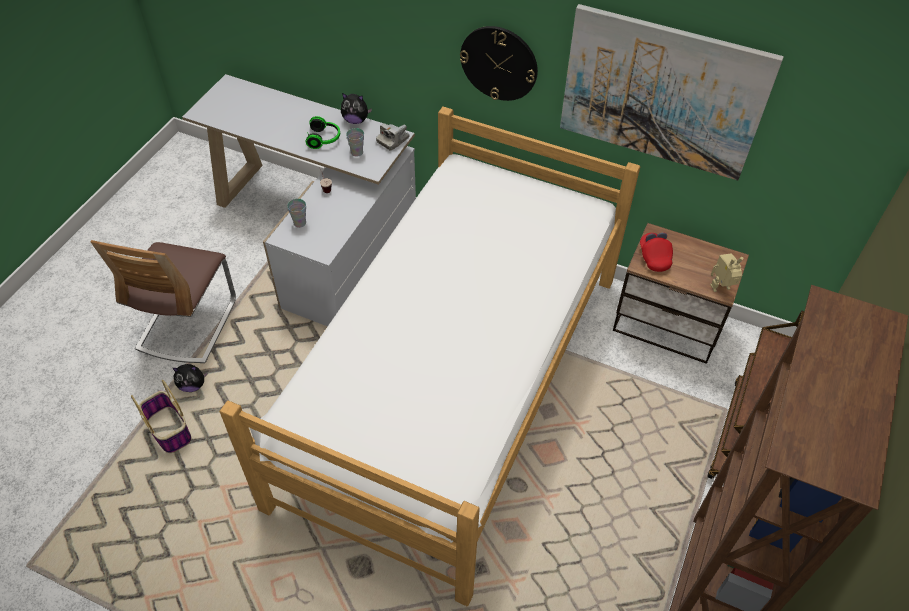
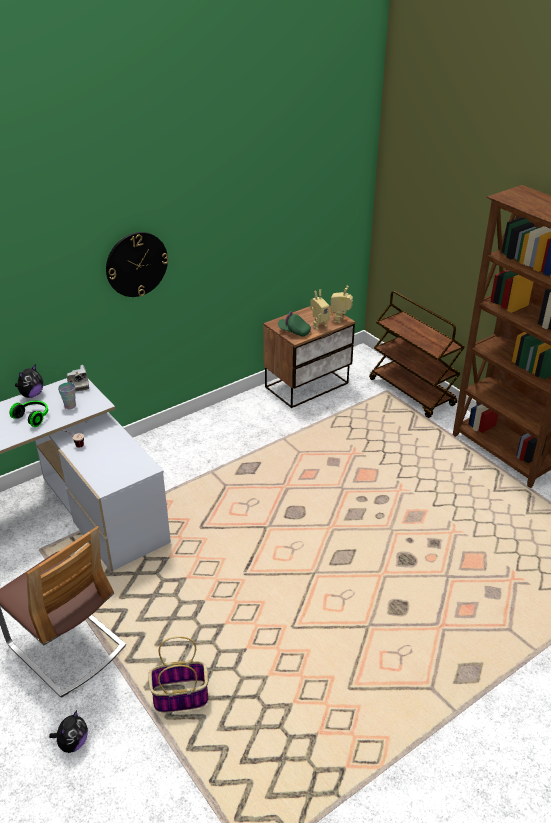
camera: 60 degrees left, 15 degrees down
(192, 385) = (142, 663): plush toy -> plush toy (73, 743)
(300, 223) = (100, 471): cup -> none
(454, 384) = (275, 498): bed -> none
(654, 257) = (294, 331): red cap -> green cap
(662, 93) = (247, 219): picture -> none
(688, 274) = (318, 326): none -> toy robot

